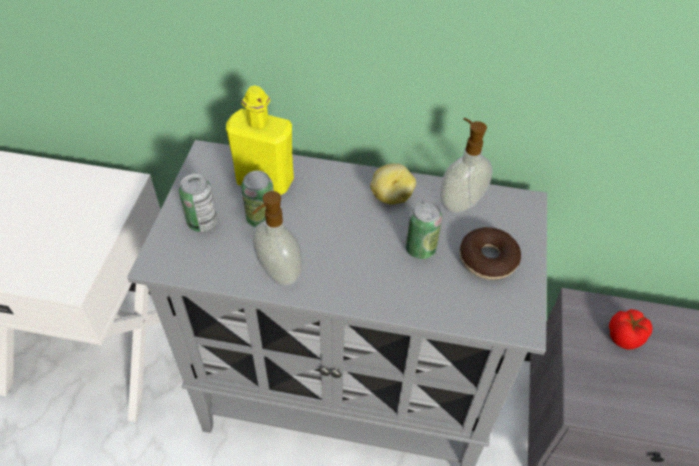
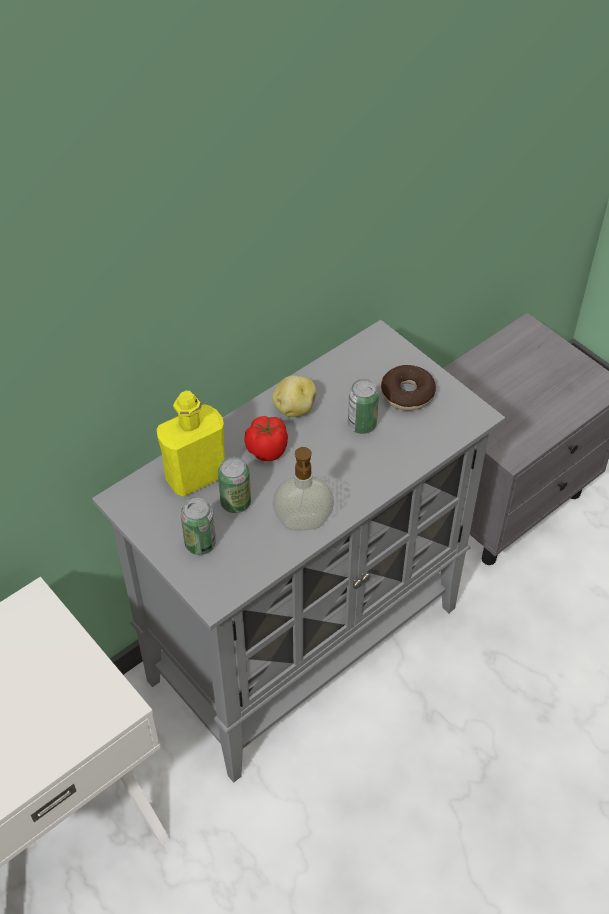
camera: 50 degrees left, 0 degrees up
(460, 202) = (341, 373): soap dispenser -> none
(625, 337) = (482, 388): tomato -> tomato (268, 449)

